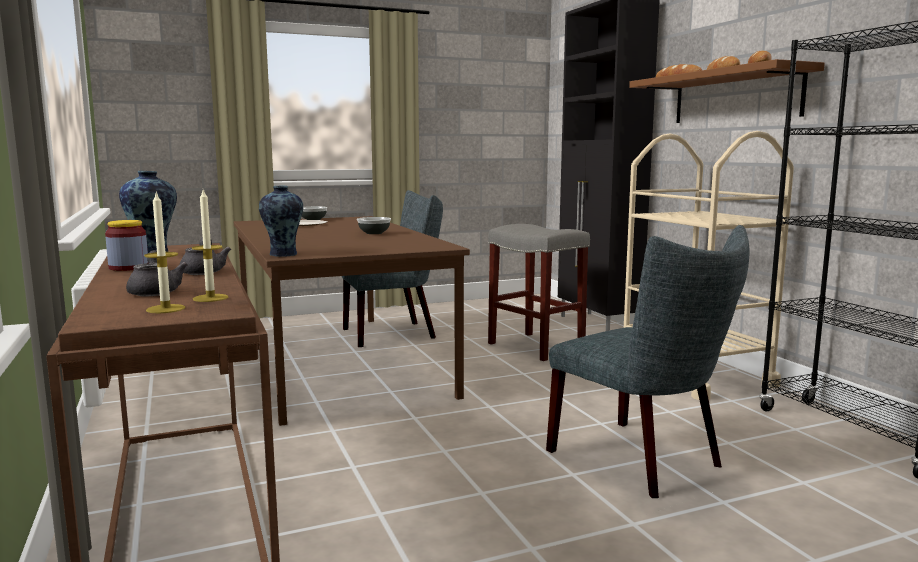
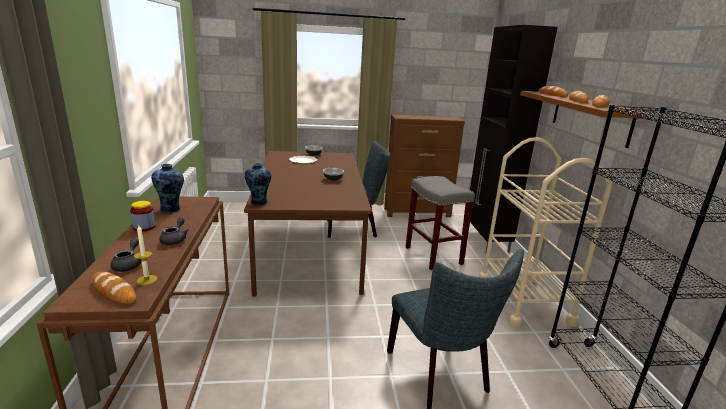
camera: 15 degrees right, 10 degrees up
(165, 309) = (114, 291): candle -> bread
(478, 308) = (417, 213): none -> brown dresser

